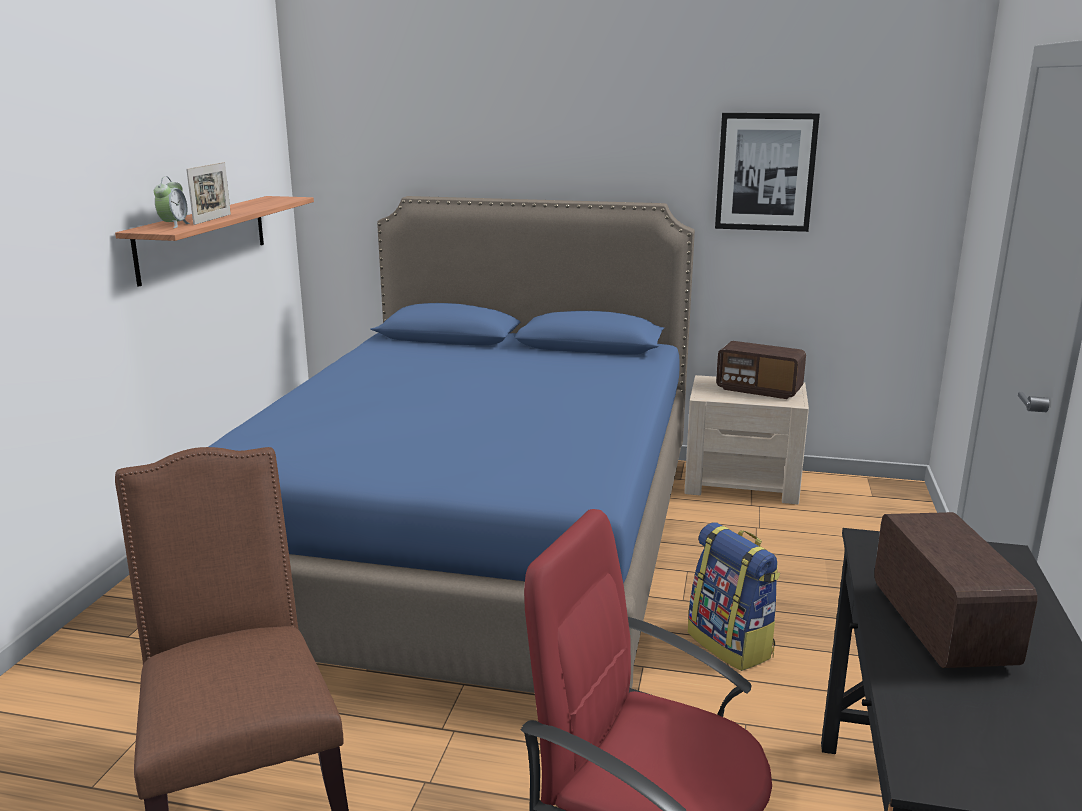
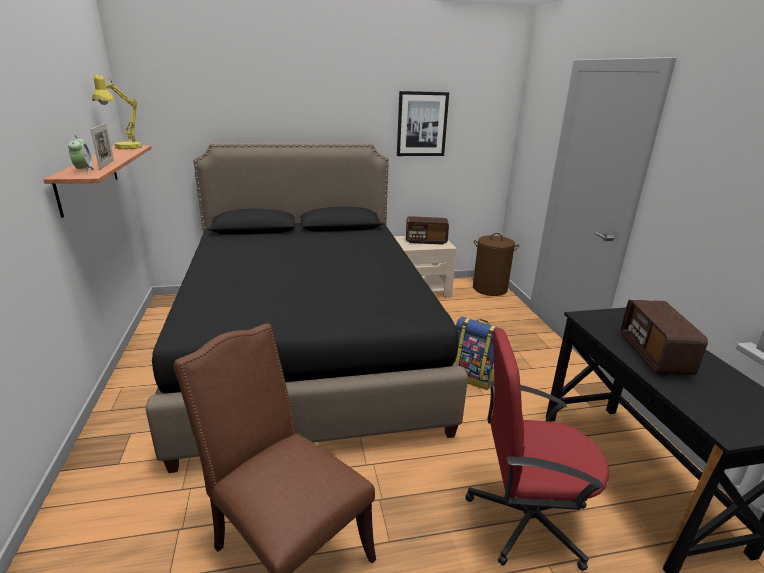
camera: 25 degrees left, 5 degrees up
(271, 199) = (124, 148): none -> yellow table lamp
(476, 542) = (307, 349): blue bed -> black bed
(892, 502) = (490, 288): none -> brown laundry basket
(940, 627) = (653, 355): radio -> radio turned 150 degrees counterclockwise

